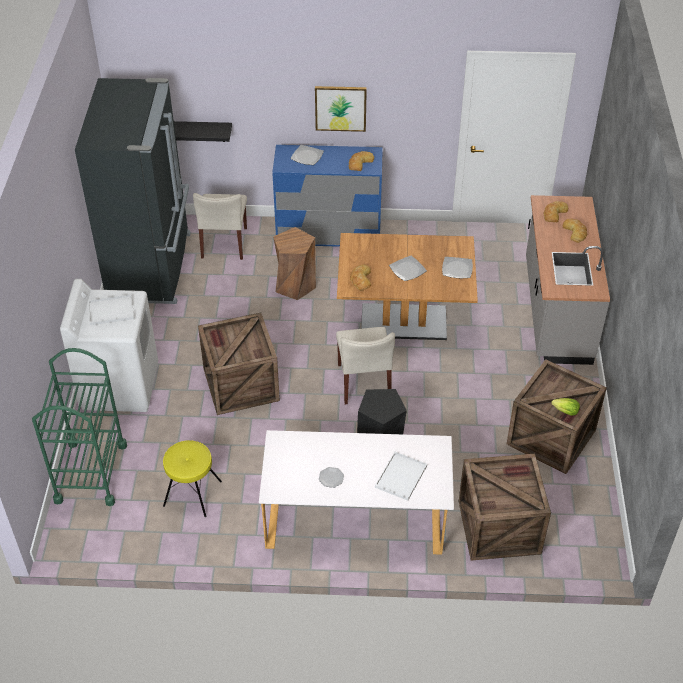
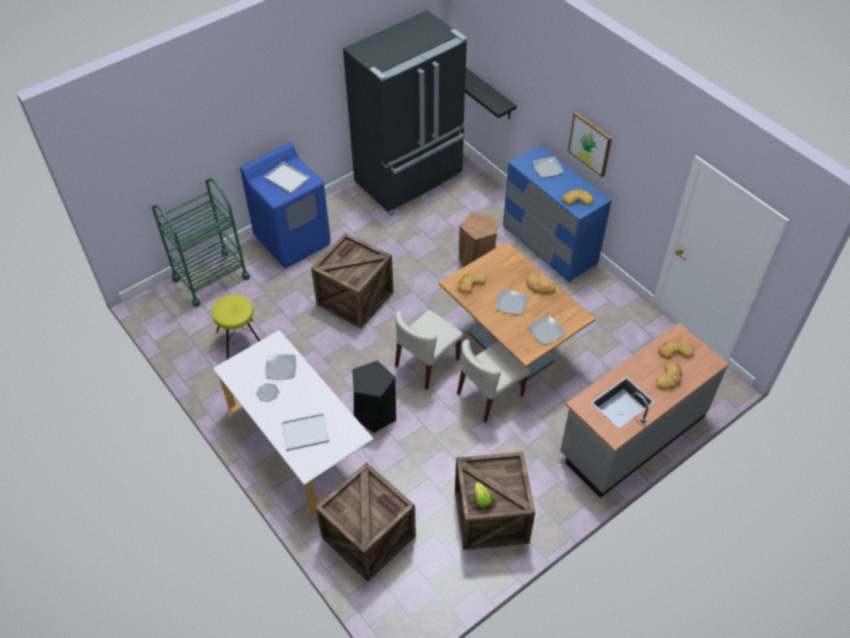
camera: 50 degrees right, 5 degrees up
(120, 385) = (293, 240): white washing machine -> blue washing machine
(224, 243) = (474, 199): beige chair -> beige chair (490, 395)
(312, 453) = (280, 367): none -> plate
(409, 244) = (539, 287): none -> bread

